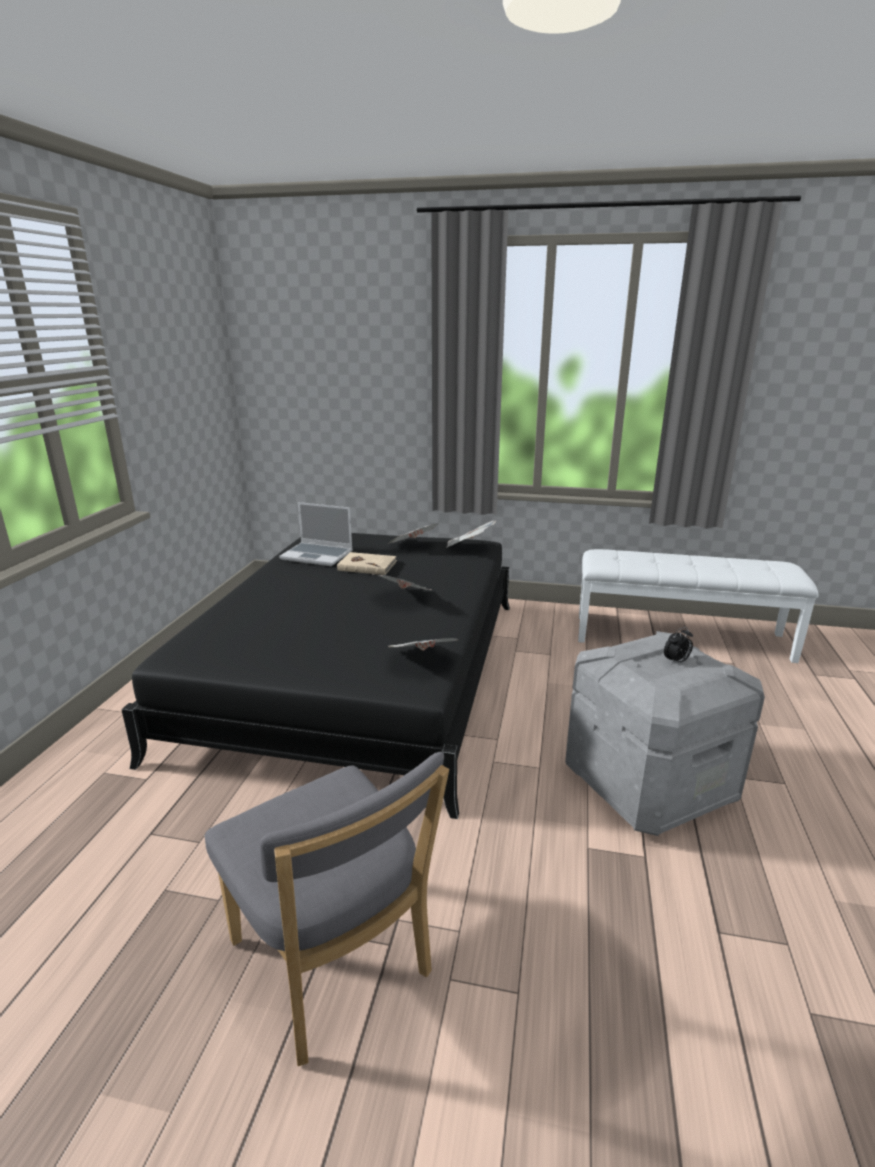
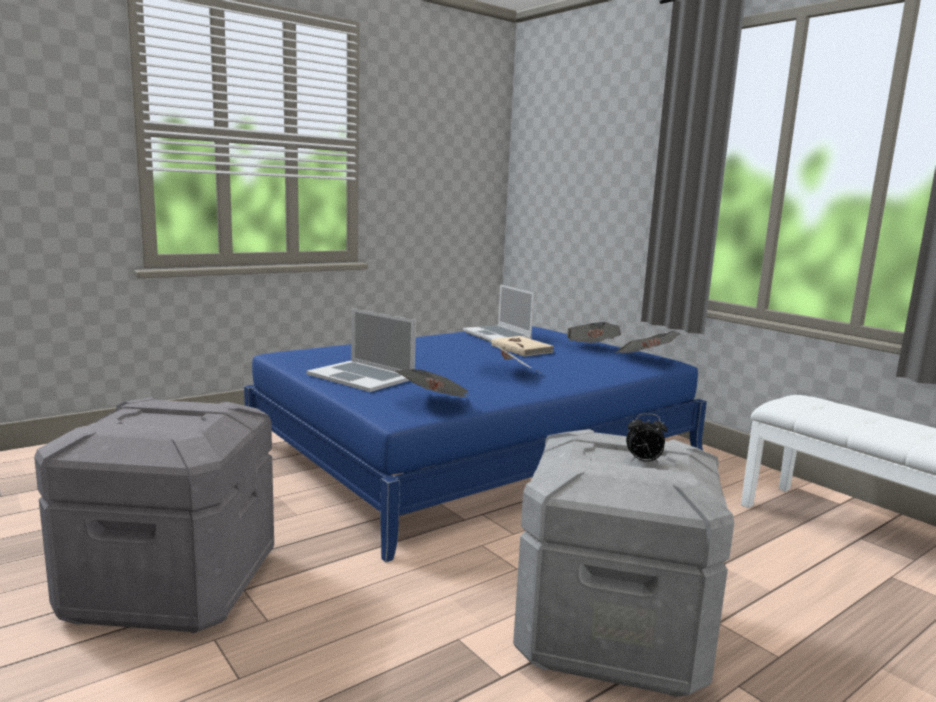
camera: 40 degrees right, 10 degrees down
(305, 655) = (361, 376): none -> laptop
(334, 965) = (170, 587): grey chair -> grey storage box
(360, 671) = (475, 448): black bed -> blue bed

